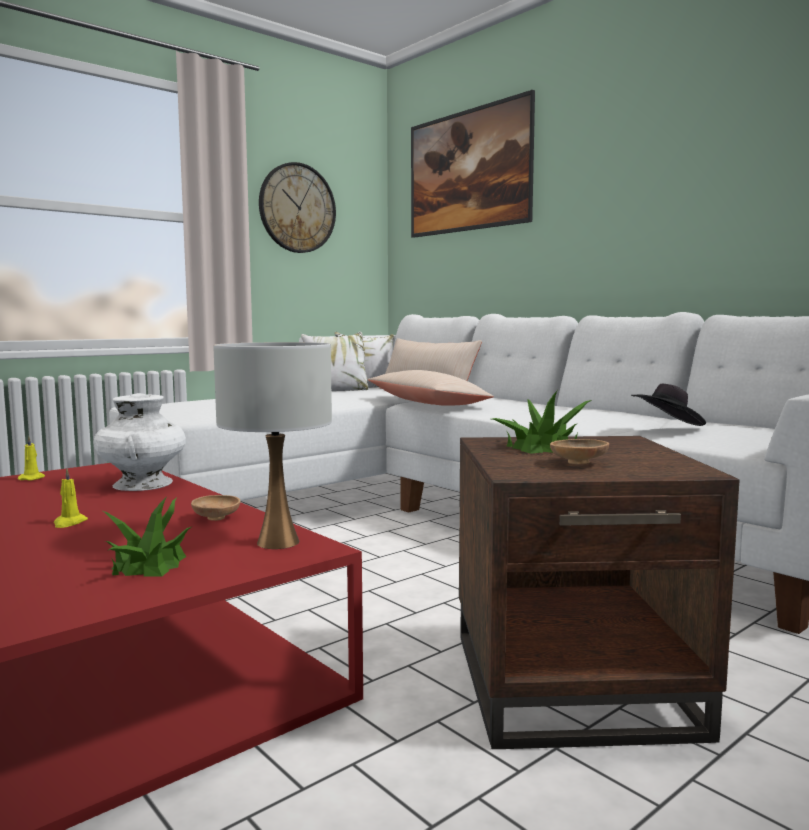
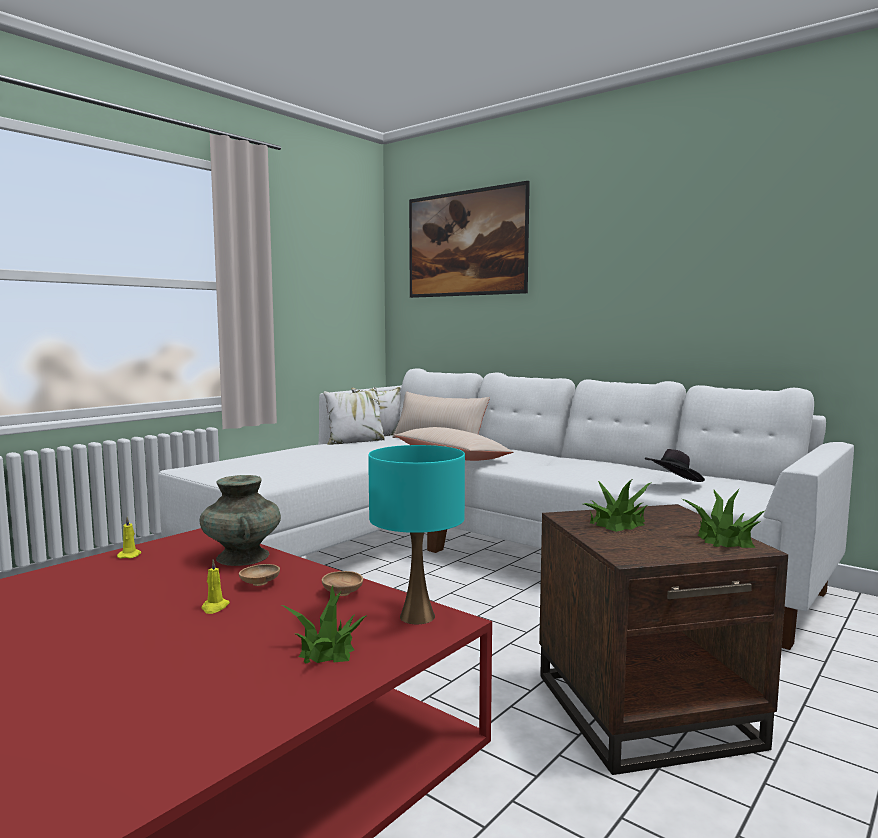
camera: 10 degrees left, 0 degrees up
(142, 484) = (242, 557): white vase -> turquoise vase
(278, 542) = (417, 616): white table lamp -> turquoise table lamp
(297, 208) = (310, 272): wall clock -> none
(578, 463) = (662, 542): brown bowl -> brown bowl (259, 584)
(666, 463) = (725, 538): none -> potted plant

